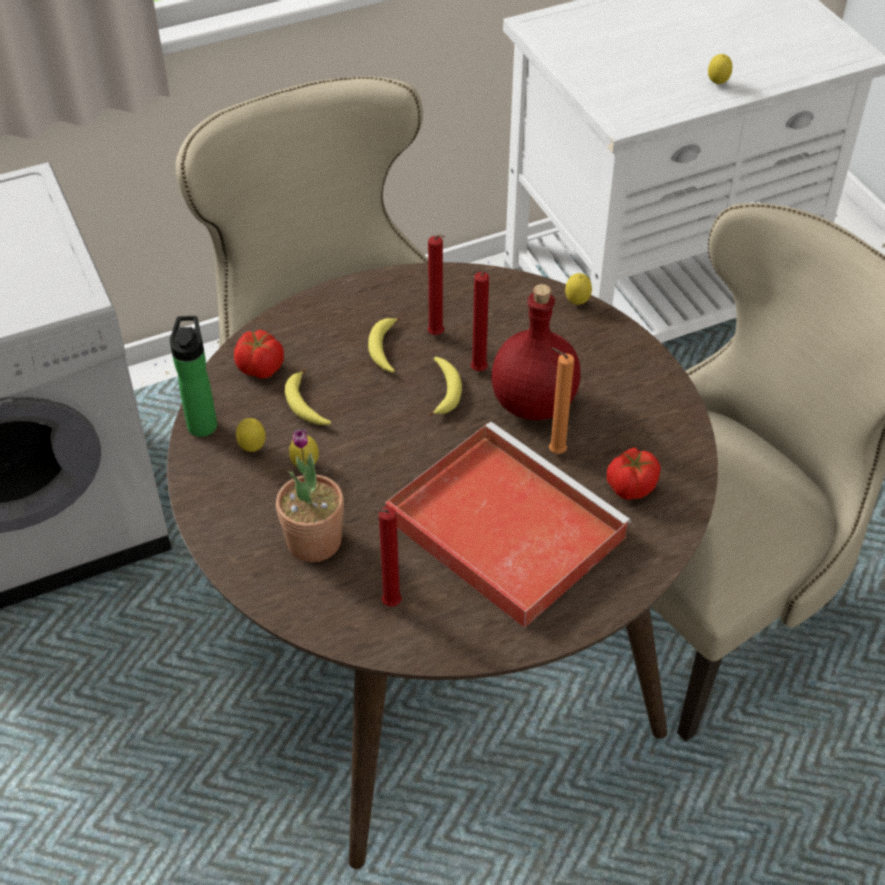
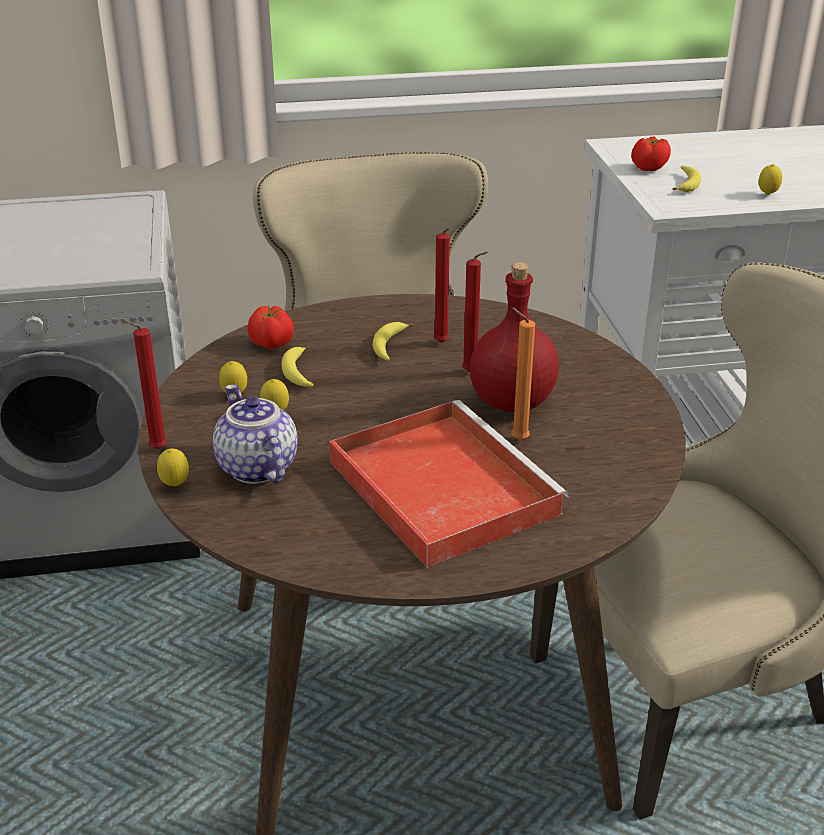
camera: 15 degrees right, 15 degrees down
(202, 422) = (201, 371): bottle -> none
(314, 541) = (255, 468): potted plant -> teapot
(388, 605) = (301, 526): red candle -> red candle (155, 449)
(445, 391) = (431, 381): banana -> banana (686, 184)
(577, 303) = (584, 339): lemon -> lemon (175, 485)
(630, 487) = (582, 477): tomato -> tomato (648, 168)

